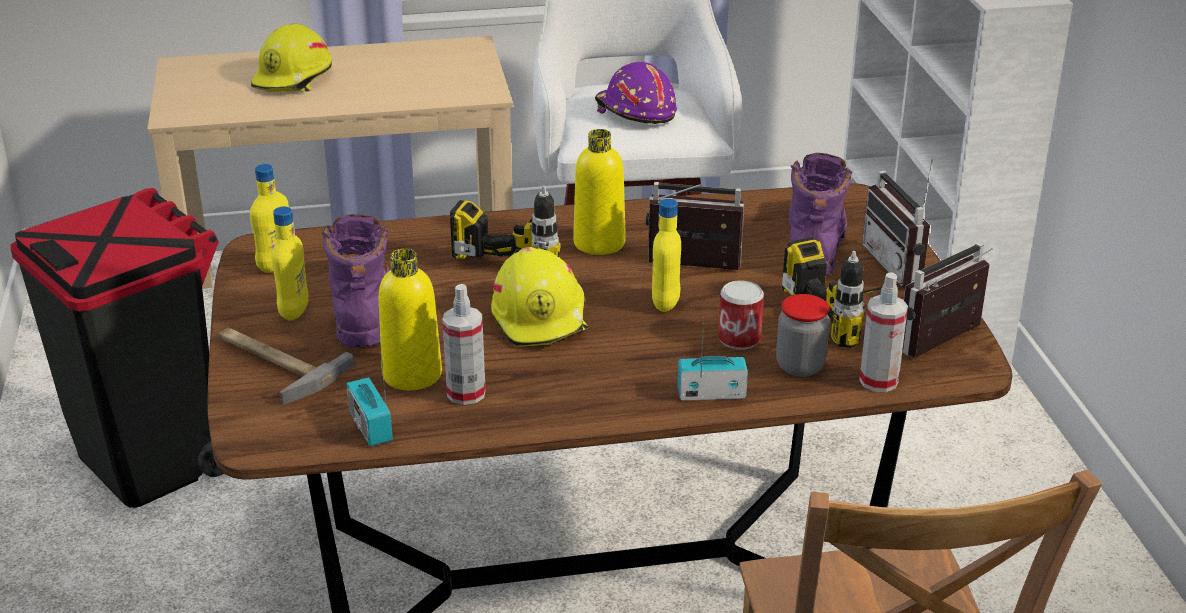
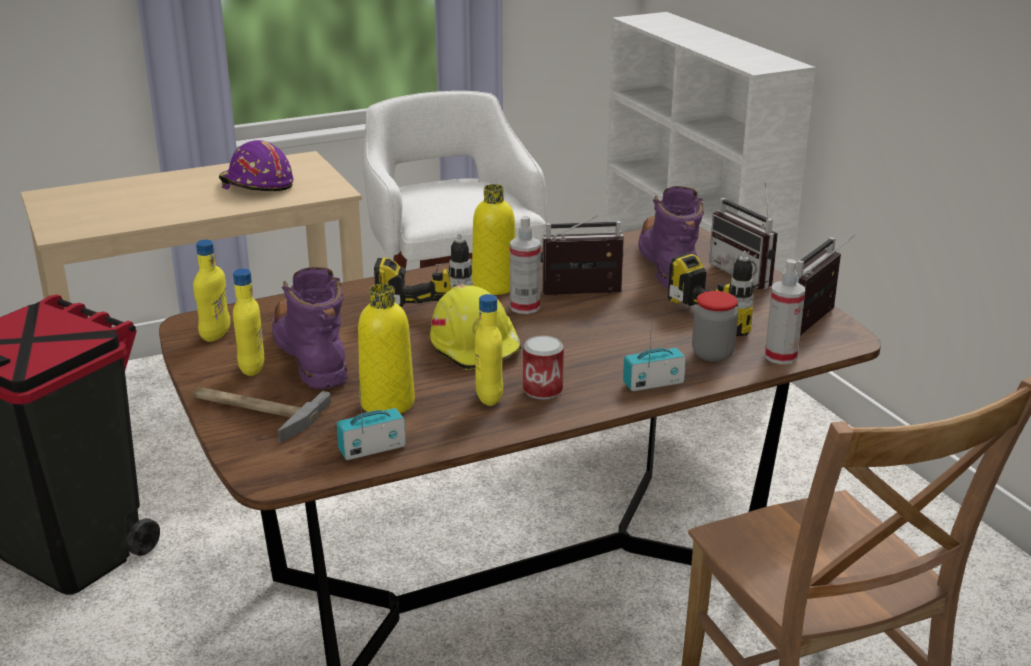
camera: 15 degrees left, 5 degrees down
(294, 78) = (157, 195): yellow hard hat -> none
(370, 427) = (372, 449): radio -> radio turned 105 degrees clockwise
(466, 393) = (444, 411): spray bottle -> spray bottle (524, 307)
(635, 111) = (456, 198): purple hard hat -> purple hard hat (256, 185)
(665, 303) = (575, 323): yellow bottle -> yellow bottle (489, 398)
(739, 339) = (651, 341): can -> can (542, 390)

